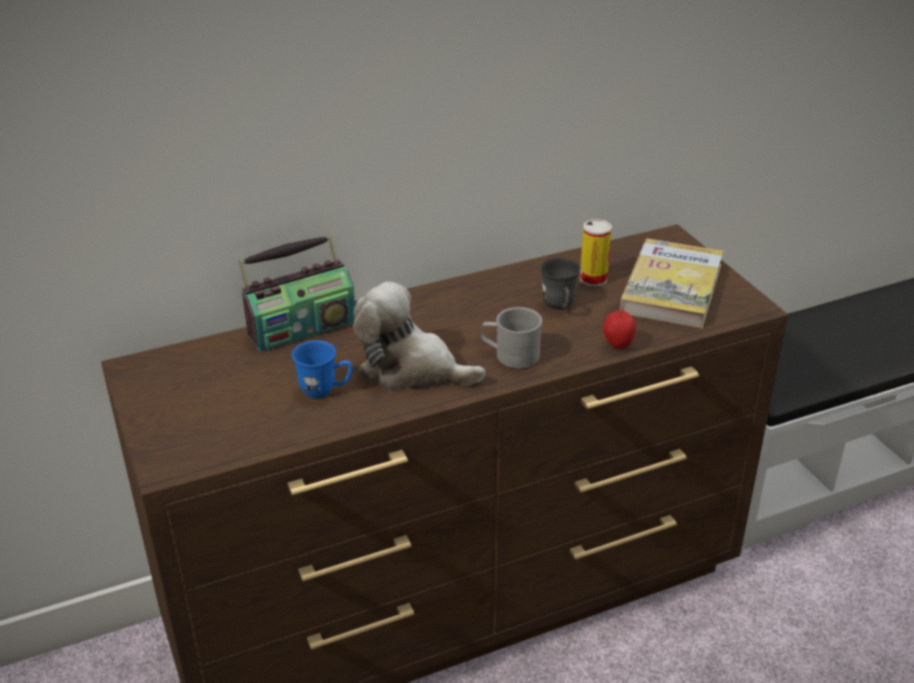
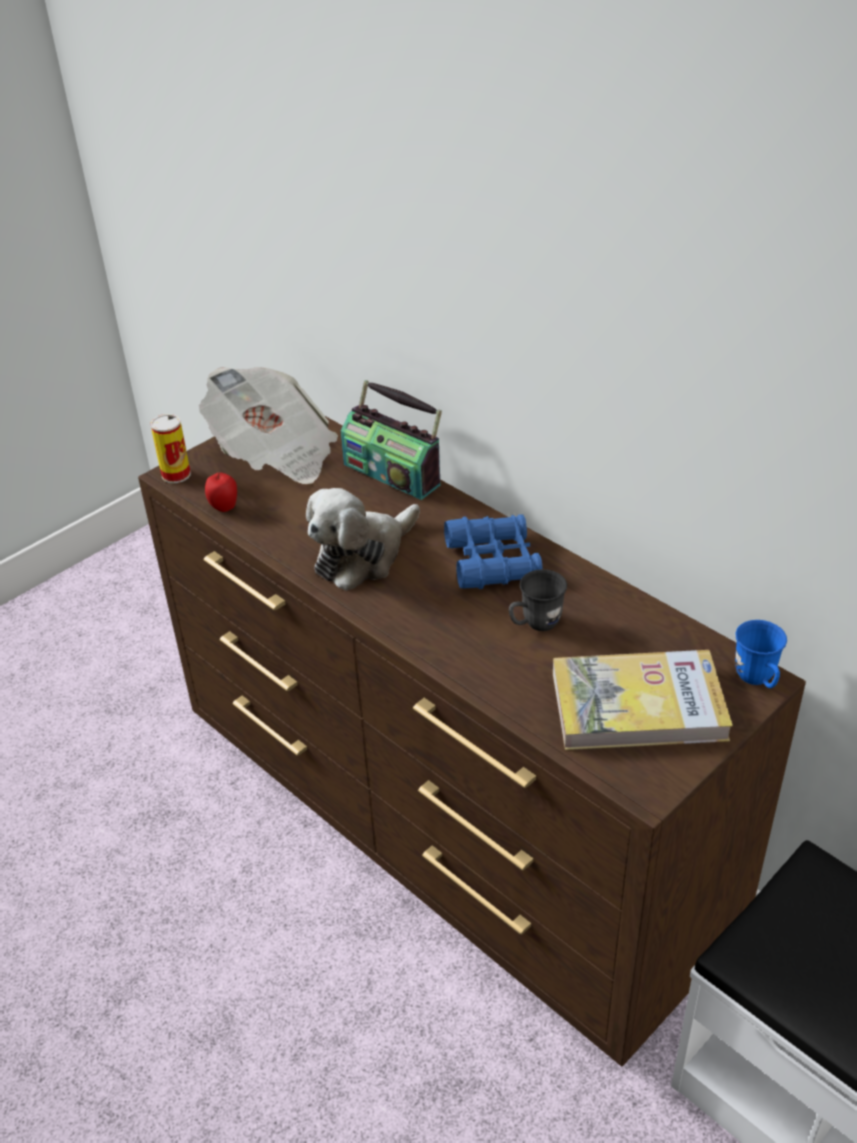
camera: 70 degrees right, 5 degrees up
(199, 389) = (274, 454): none -> newspaper
(325, 390) = (305, 517): blue mug -> blue mug (757, 680)
(411, 369) = (362, 556): plush toy -> plush toy turned 135 degrees counterclockwise
(470, 307) = (493, 562): none -> blue binoculars
(510, 355) = (422, 612): grey mug -> none
(593, 279) = (612, 636): can -> can (176, 474)
(617, 345) = (485, 686): apple -> apple (224, 507)

